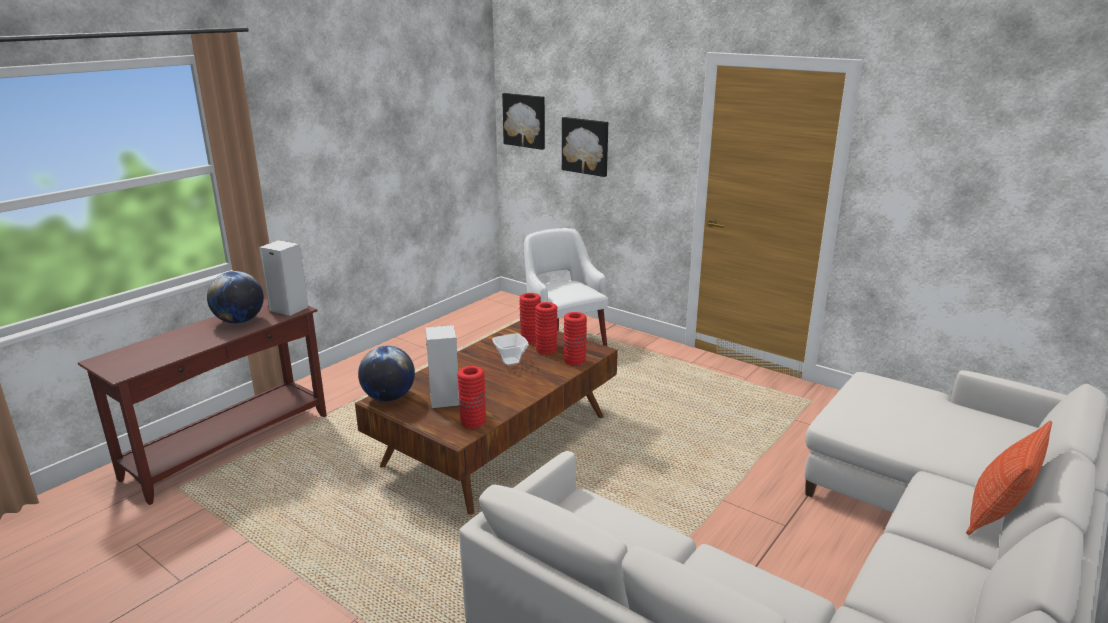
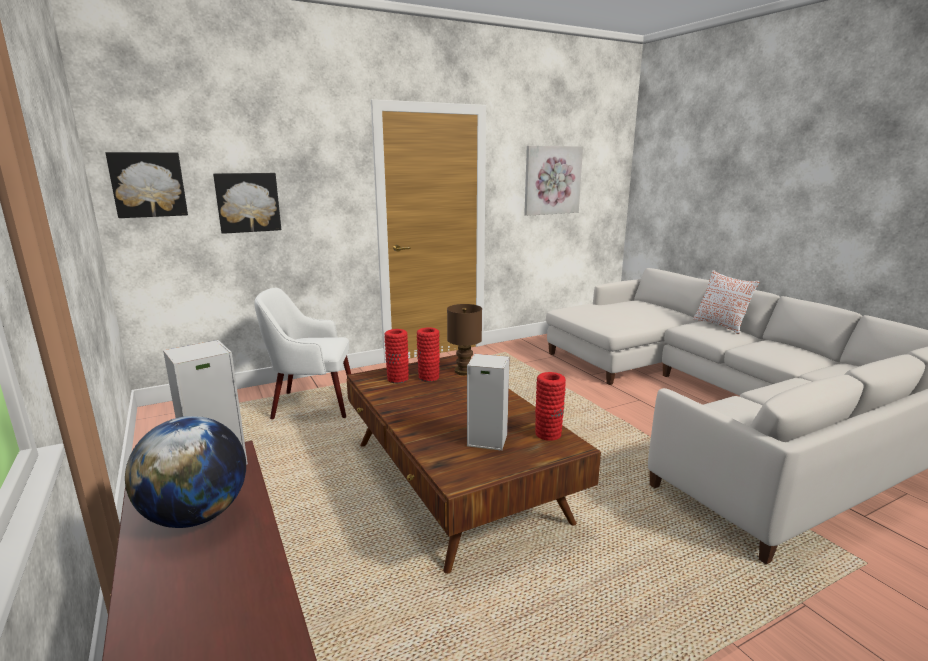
camera: 65 degrees left, 5 degrees down
(389, 397) = (456, 473): globe -> none
(510, 361) = (435, 396): bowl -> none
(574, 361) = (464, 371): red vase -> brown table lamp
(975, 182) = (552, 180): none -> picture
(996, 516) = (720, 326): orange pillow -> white pillow

